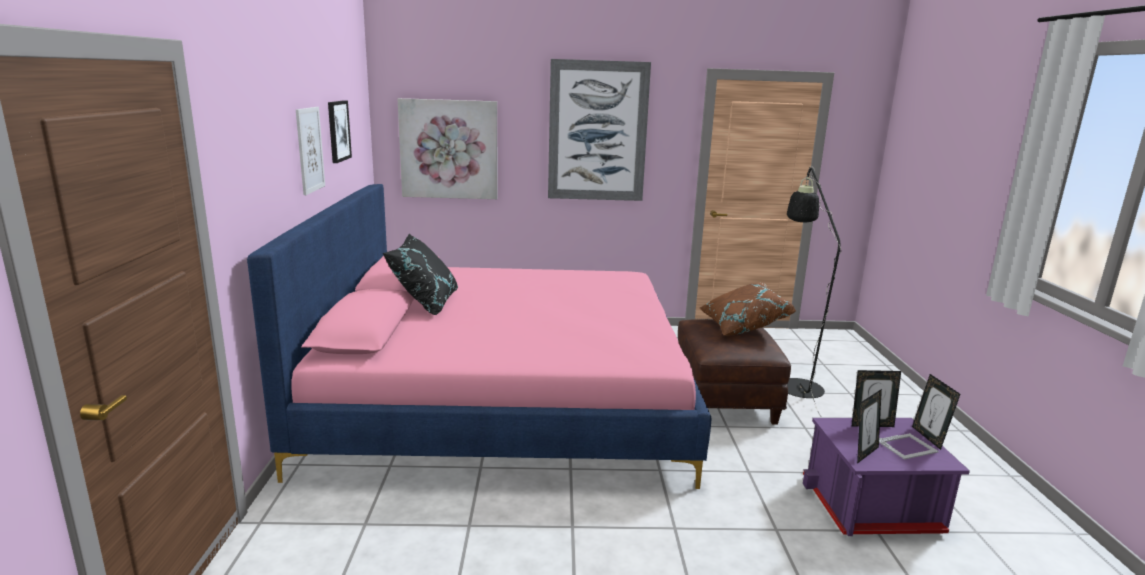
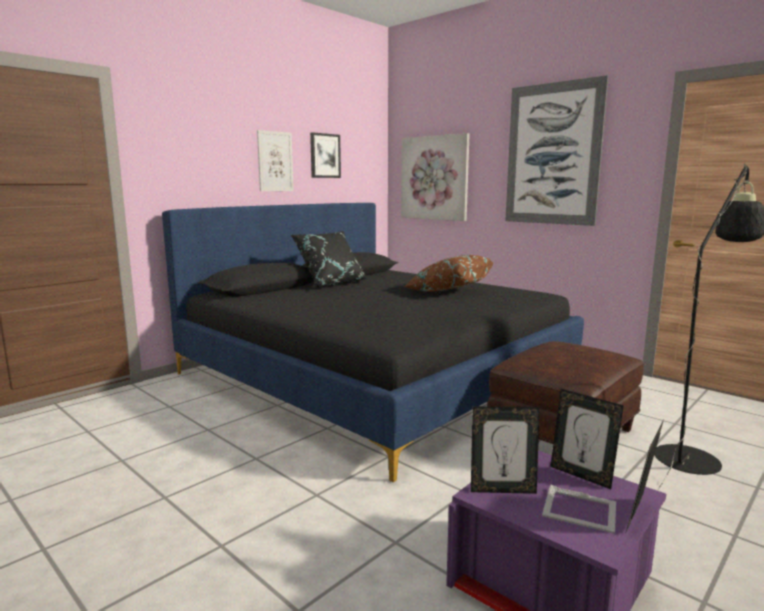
camera: 45 degrees right, 5 degrees down
(505, 394) = (376, 374): pink bed -> black bed
(742, 326) = (595, 353): brown pillow -> brown pillow (448, 290)

